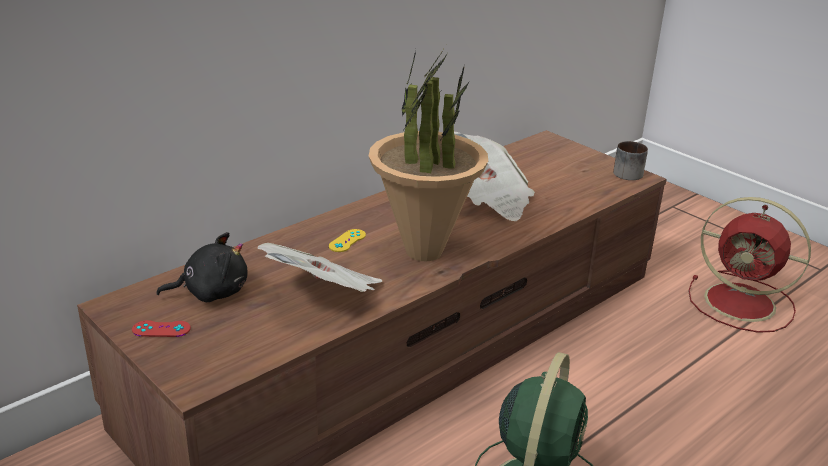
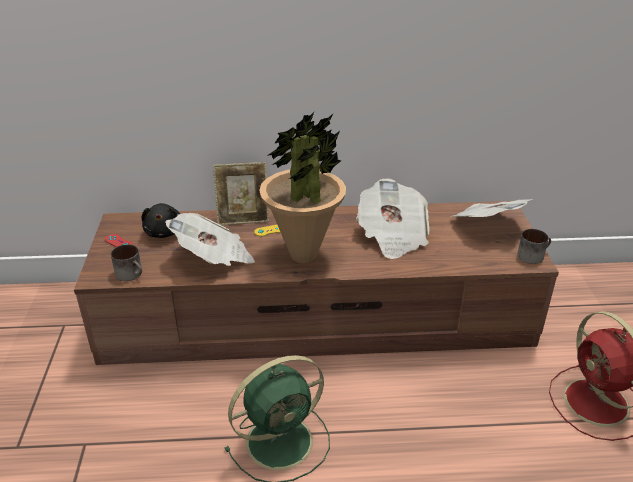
camera: 40 degrees right, 5 degrees up
(211, 292) = (165, 232): black plush toy -> black plush toy turned 60 degrees clockwise
(242, 357) = (132, 274): none -> mug
(294, 240) = (243, 218): none -> picture frame
(554, 159) = (487, 225): none -> newspaper

